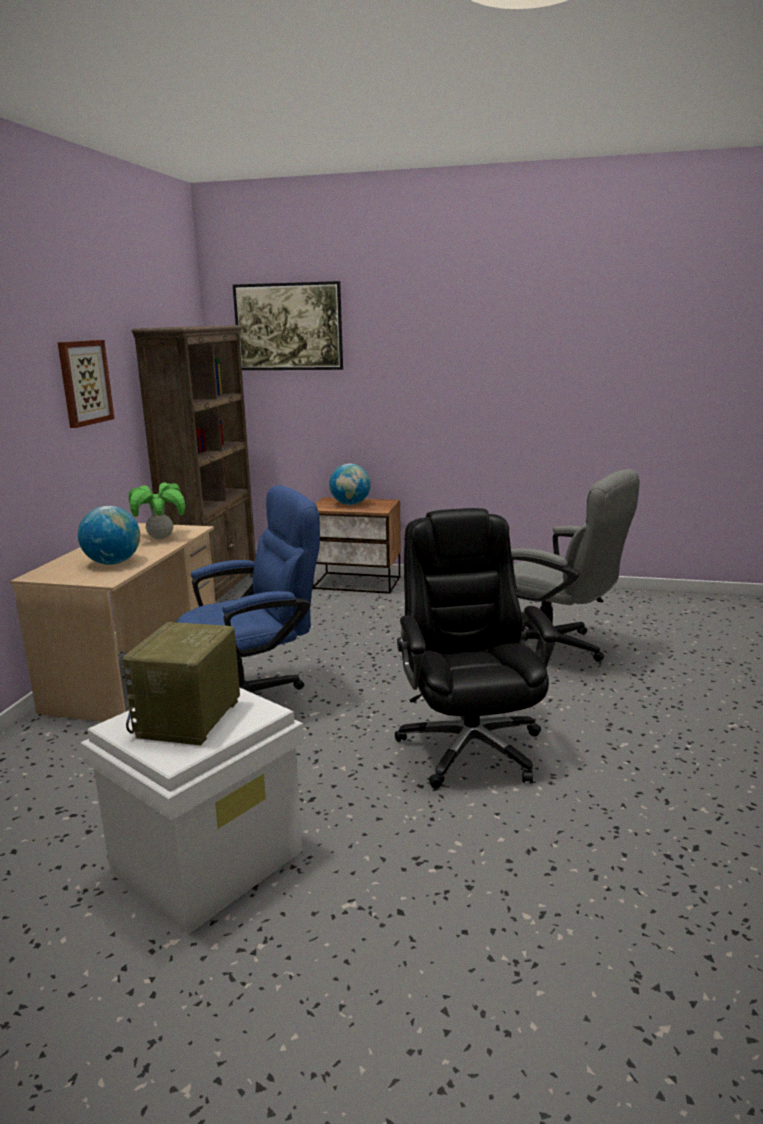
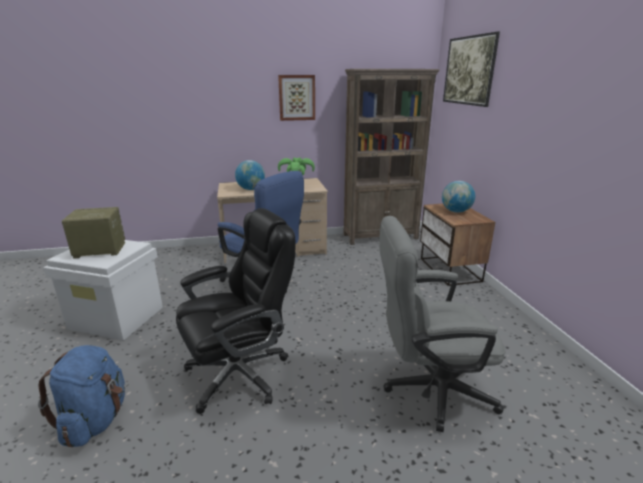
camera: 65 degrees right, 5 degrees up
(504, 874) = (95, 419): none -> blue backpack
(556, 649) = (428, 389): grey office chair -> grey office chair turned 75 degrees clockwise

